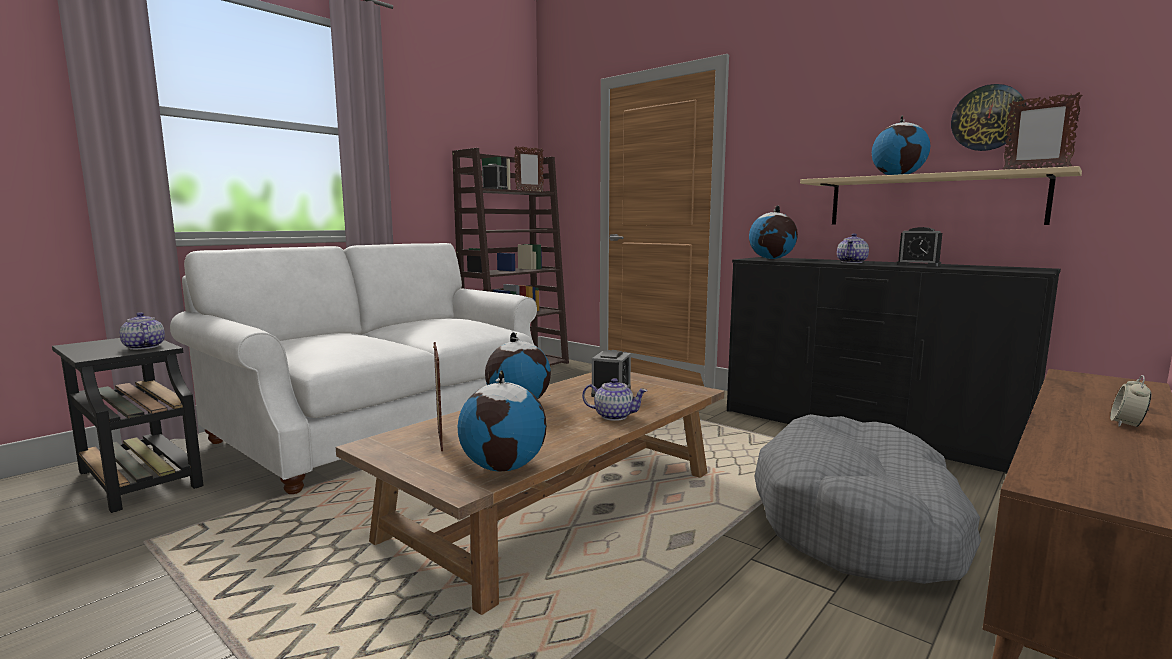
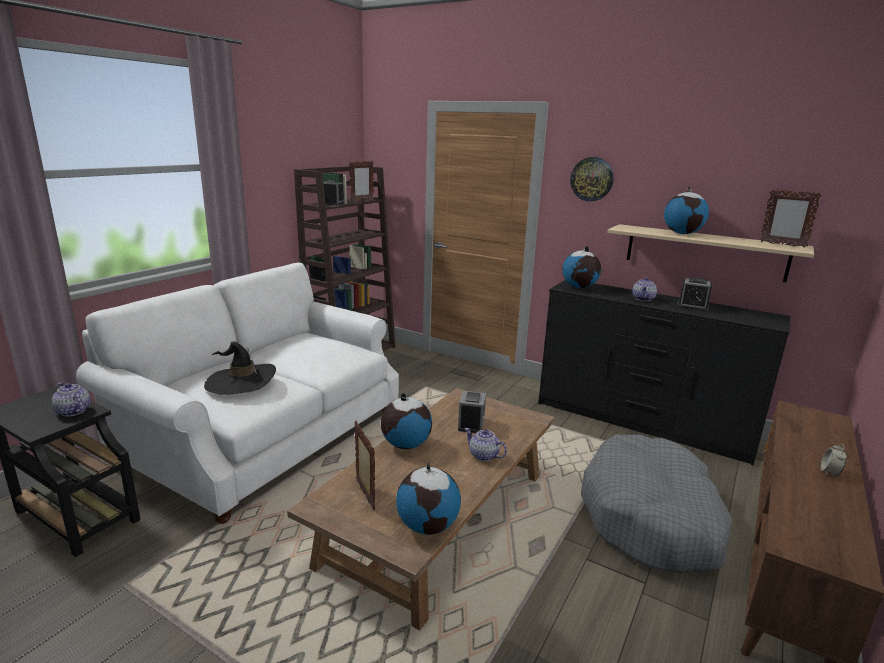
camera: 10 degrees left, 10 degrees up
(343, 338) = (241, 382): none -> black hat
(613, 416) = (484, 456): teapot -> teapot turned 150 degrees counterclockwise
(988, 118) = (752, 195): wall clock -> wall clock (592, 179)

